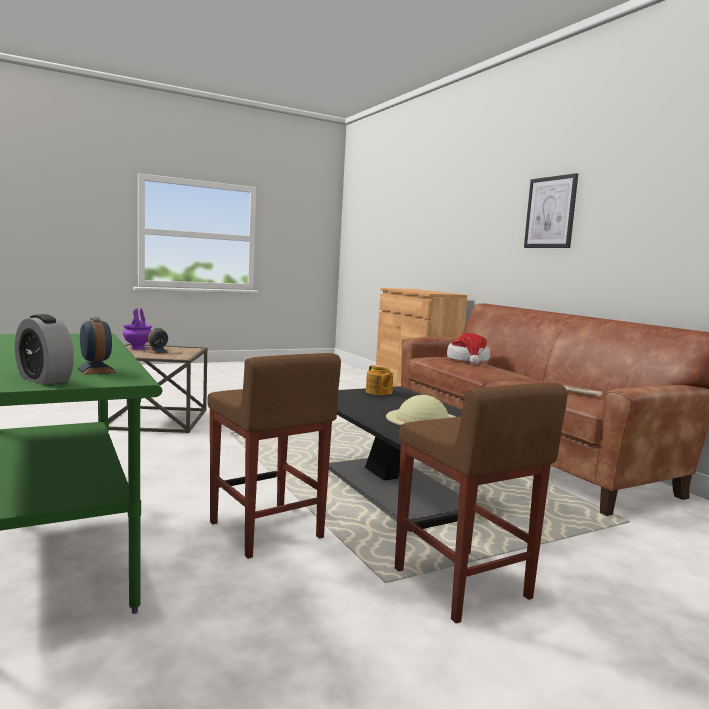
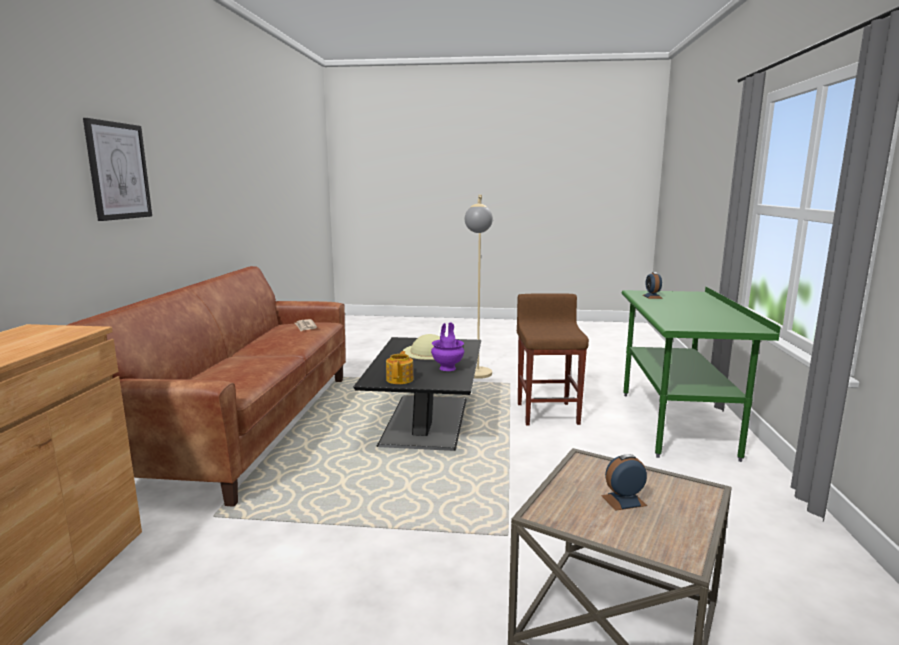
camera: 145 degrees left, 5 degrees up
(44, 379) = (670, 294): alarm clock -> none
(137, 348) = (670, 533): purple vase -> purple vase (448, 368)
(462, 585) = (477, 377): brown stool -> beige floor lamp
(468, 360) = (222, 373): hat -> none

